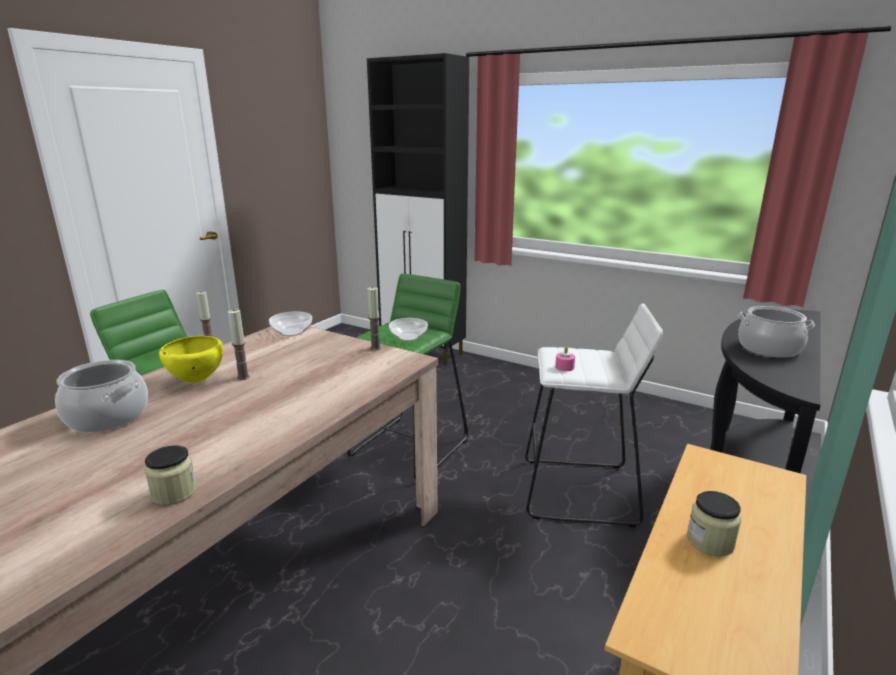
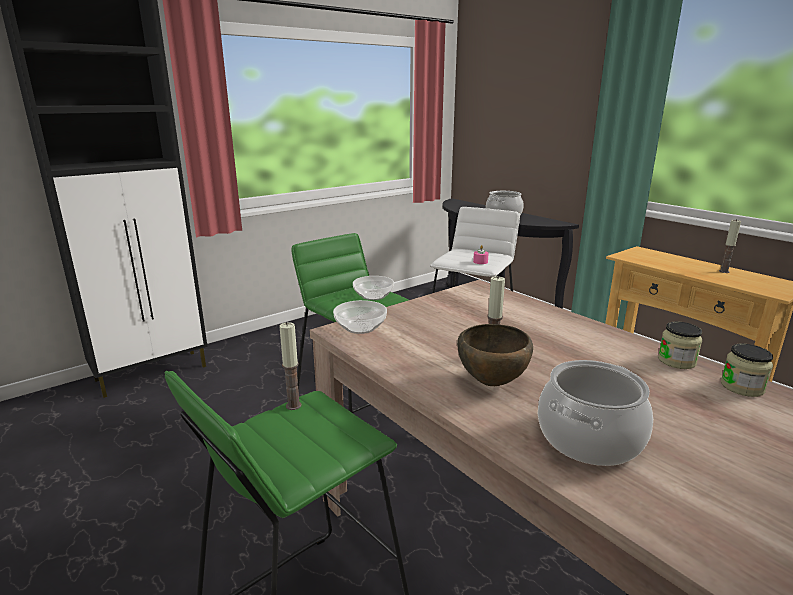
camera: 70 degrees left, 0 degrees up
(196, 381) = (492, 383): yellow bowl -> brown bowl
(375, 348) = (442, 296): candle -> candle (724, 271)
(710, 541) = (701, 271): jar -> jar (676, 361)

